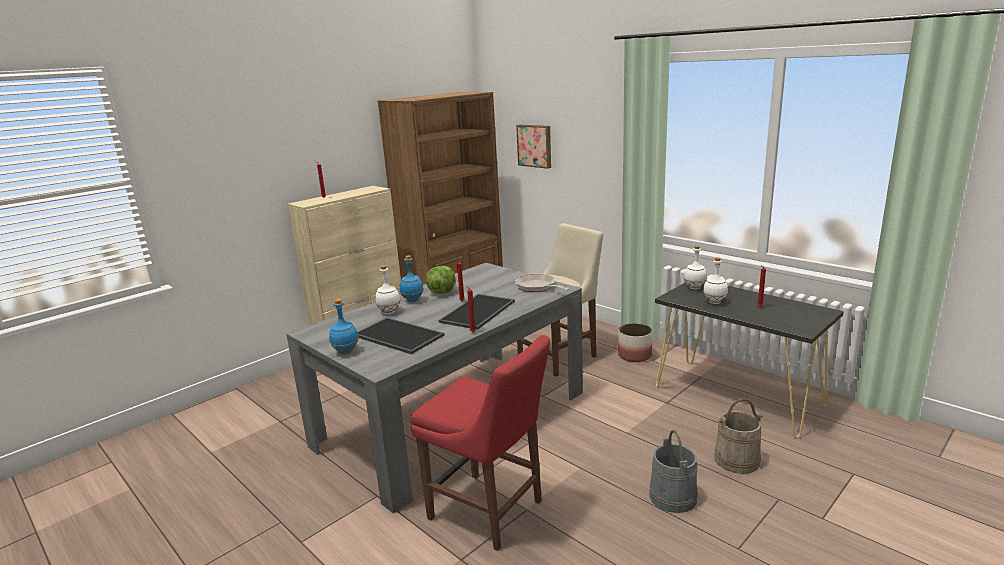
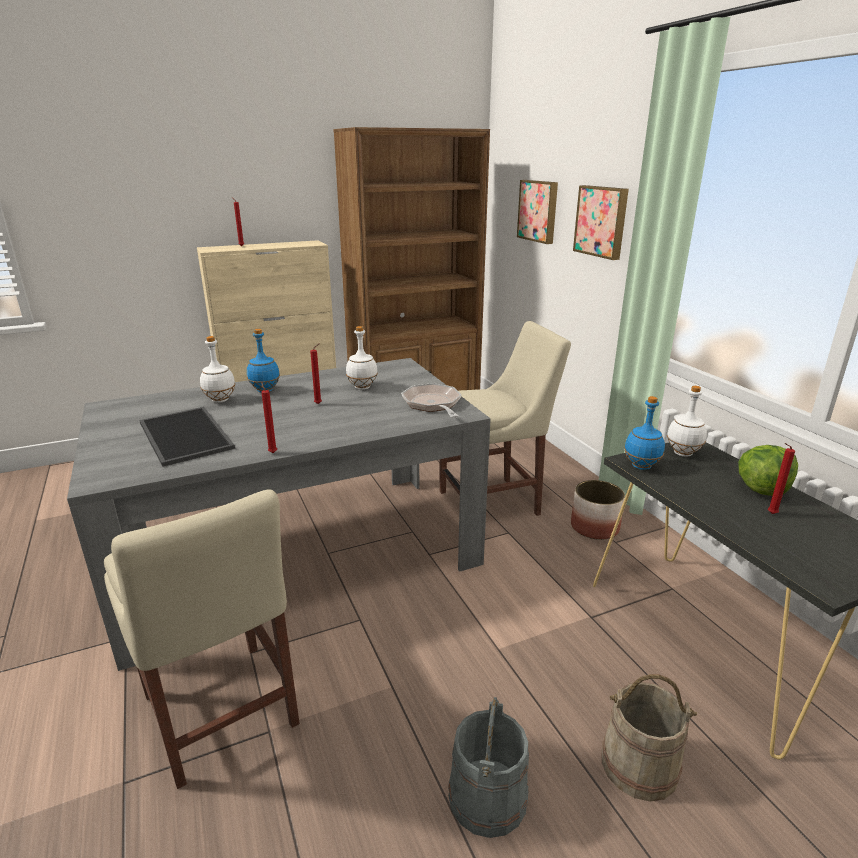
camera: 20 degrees right, 5 degrees up
(345, 351) = (102, 443): blue bottle -> blue bottle (640, 466)
(442, 292) = (311, 386): lettuce -> lettuce (762, 489)
(478, 312) = (317, 424): tray -> none
(489, 512) = (222, 716): red chair -> beige chair
(592, 150) = (602, 221): none -> picture
(714, 302) = (697, 485): white bottle -> white bottle (363, 387)

